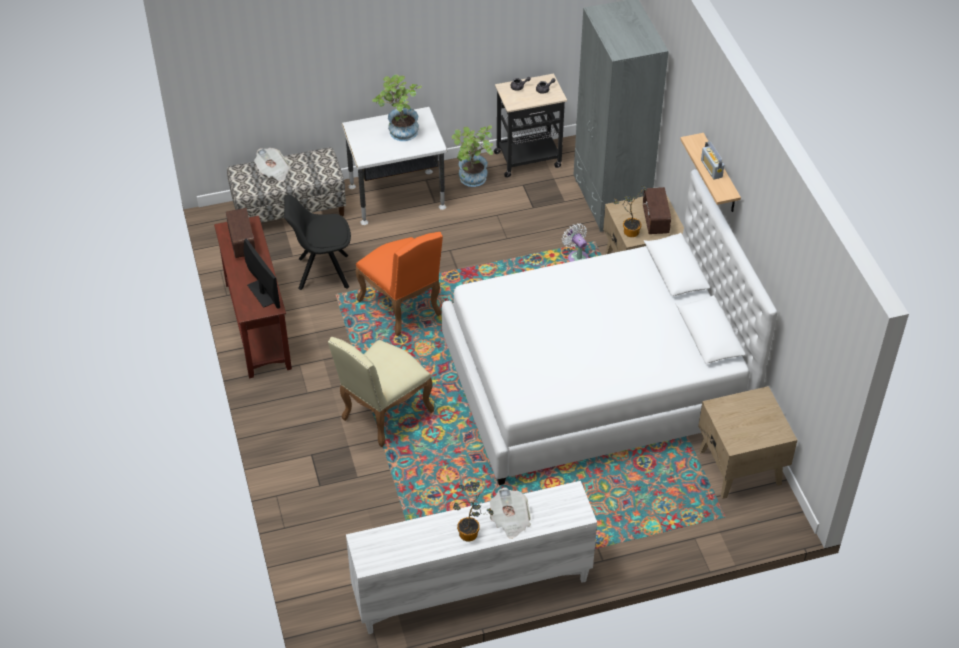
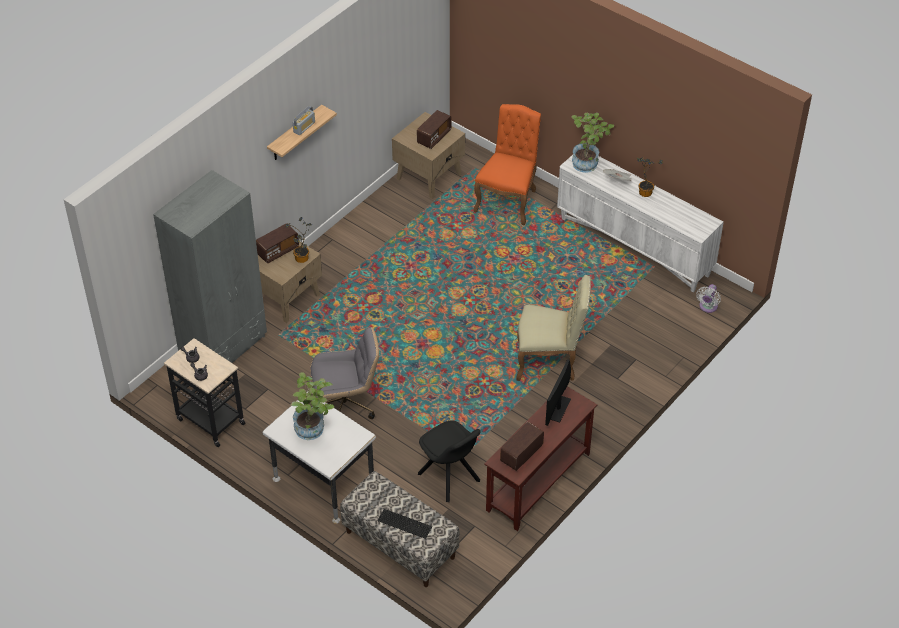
camera: 125 degrees left, 0 degrees up
(273, 171) = (404, 522): newspaper -> keyboard
(403, 307) = (442, 407): orange chair -> orange chair (508, 201)
(462, 245) = (347, 408): none -> grey office chair
(472, 180) = (265, 443): potted plant -> potted plant (588, 162)
(576, 256) = (303, 337): white fan -> white fan (707, 307)
(595, 382) = (419, 270): white bed -> none
(742, 423) = (434, 137): none -> radio

